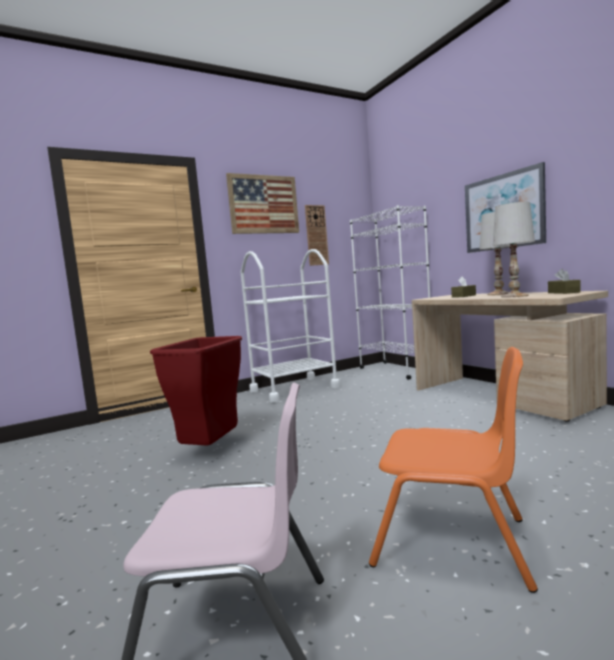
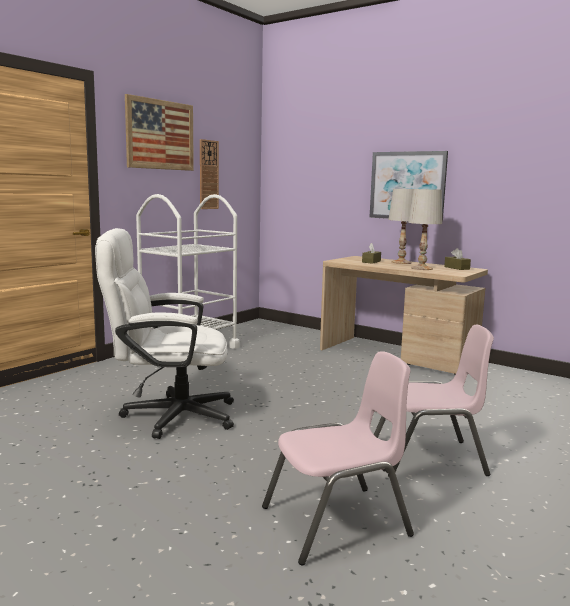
camera: 25 degrees left, 5 degrees up
(210, 450) = (168, 416): red trash can -> white office chair
(395, 370) = (282, 328): white bookcase -> none
(451, 541) = (428, 458): orange chair -> pink chair

